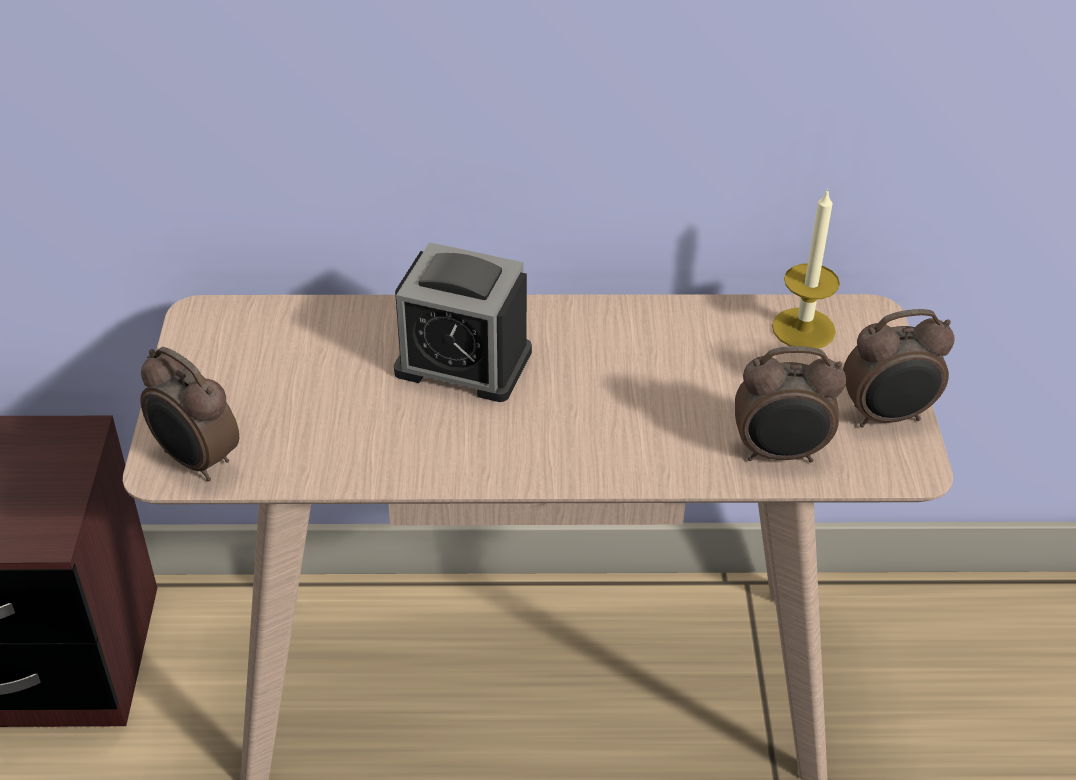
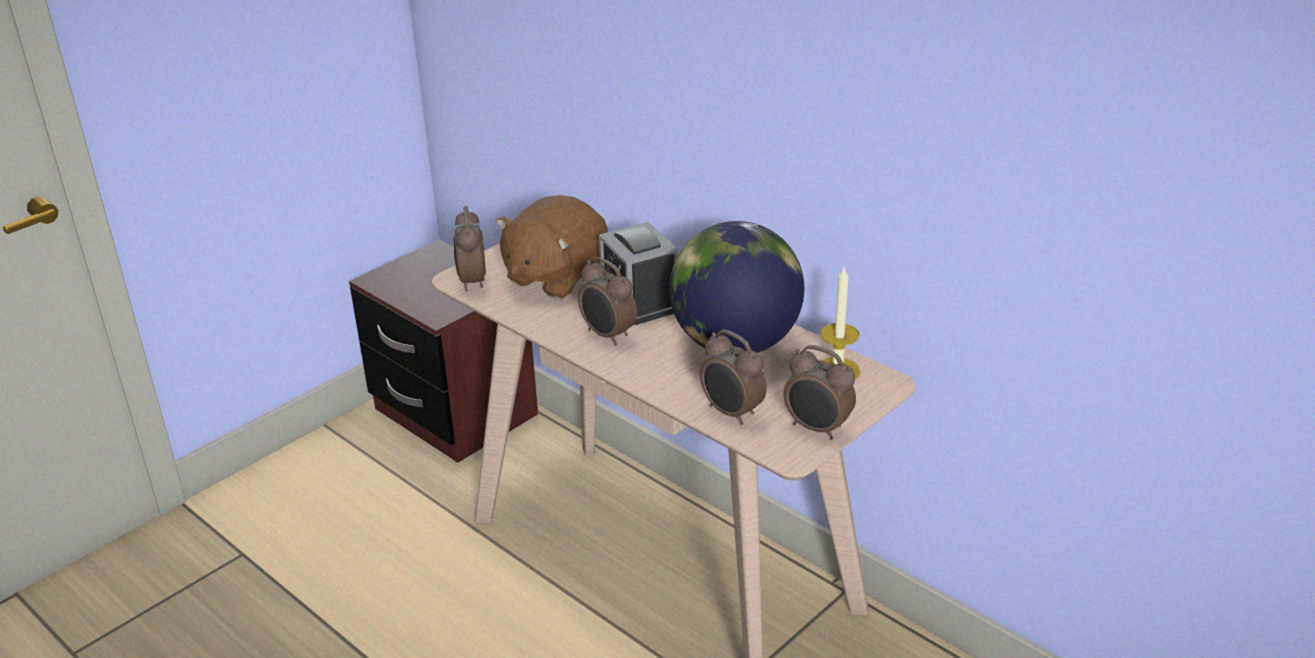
camera: 45 degrees right, 10 degrees down
(304, 388) = (554, 277): none -> brown plush toy
(495, 435) = (607, 335): none -> alarm clock
(655, 358) = (735, 344): none -> globe

